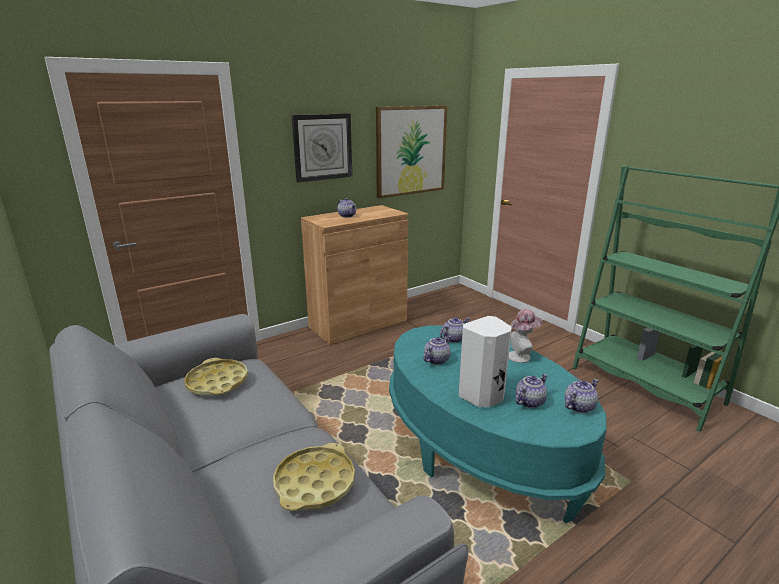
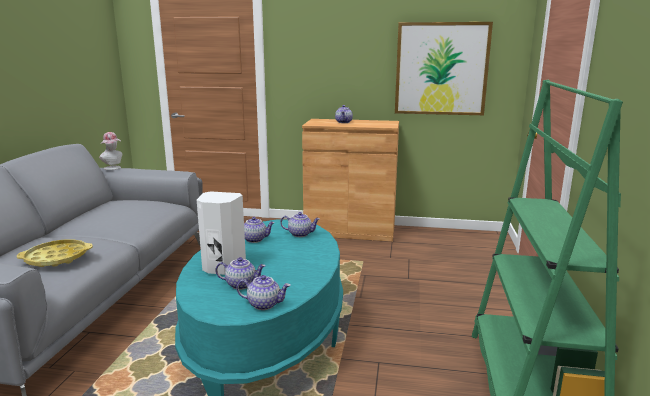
camera: 45 degrees right, 5 degrees down
(217, 382) = (132, 205): yellow tray -> none
(322, 147) = (338, 58): wall clock -> none
(521, 356) = (316, 262): hat -> hat (114, 168)

